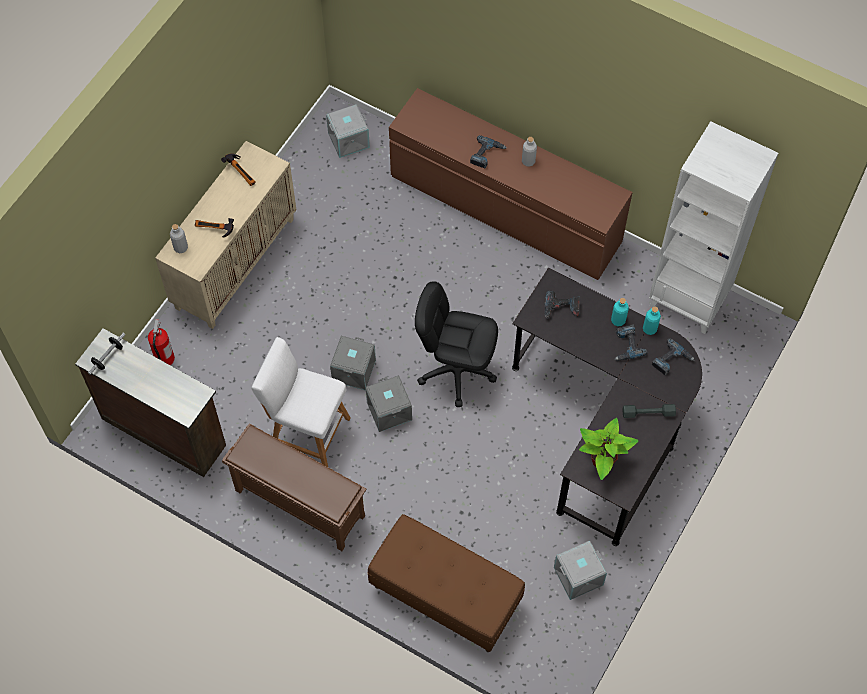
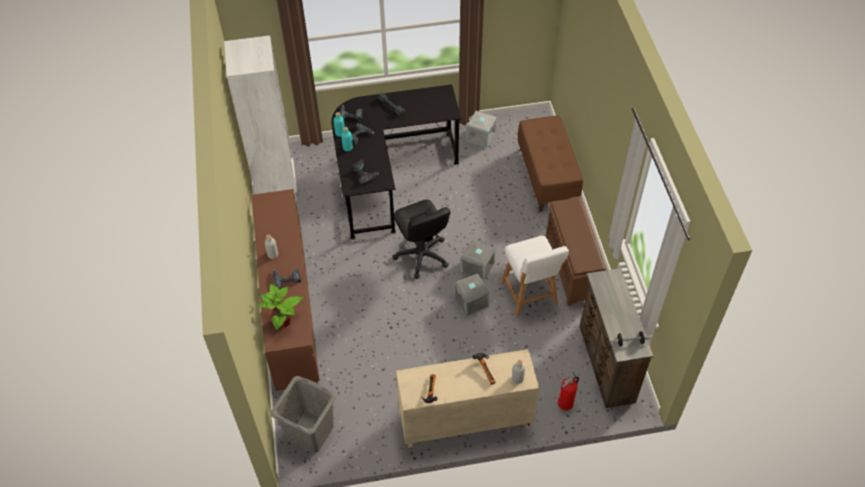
camera: 130 degrees left, 10 degrees down
(348, 139) = (310, 432): grey storage box -> grey laundry basket
(601, 461) = (437, 107): potted plant -> potted plant (283, 321)

